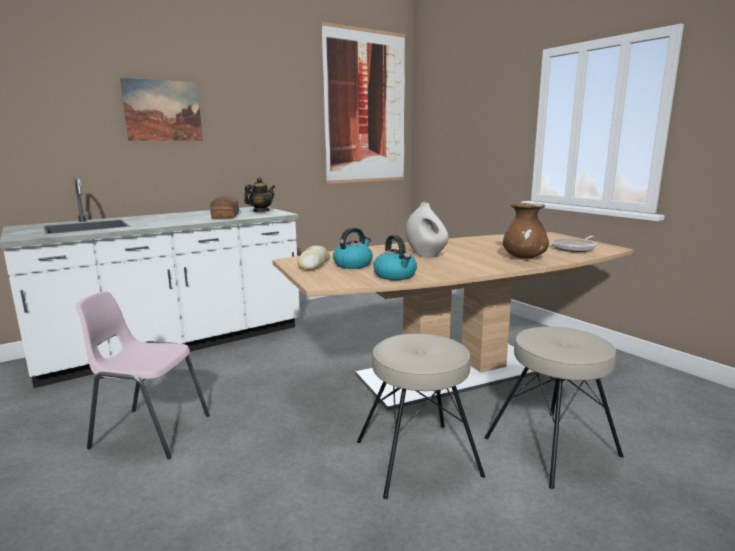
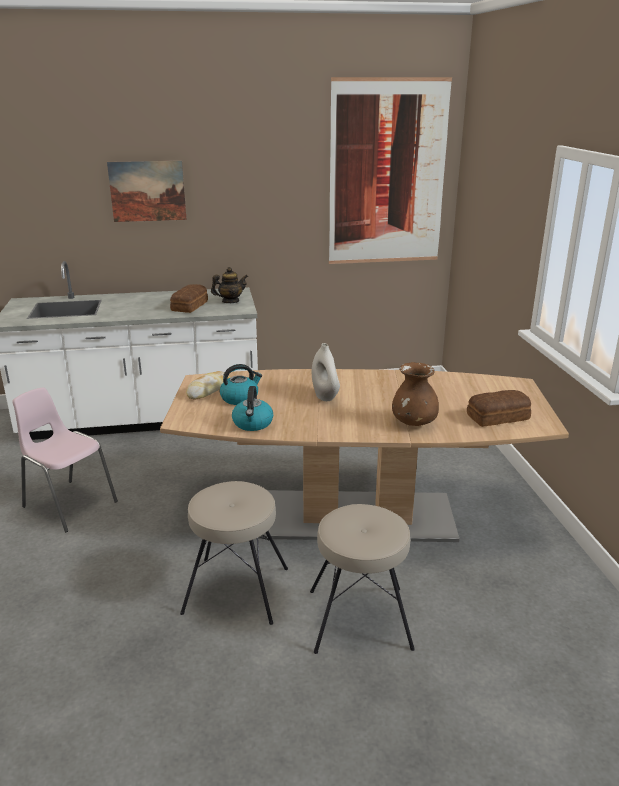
camera: 25 degrees right, 10 degrees up
(574, 248) = (499, 417): frying pan -> bread

